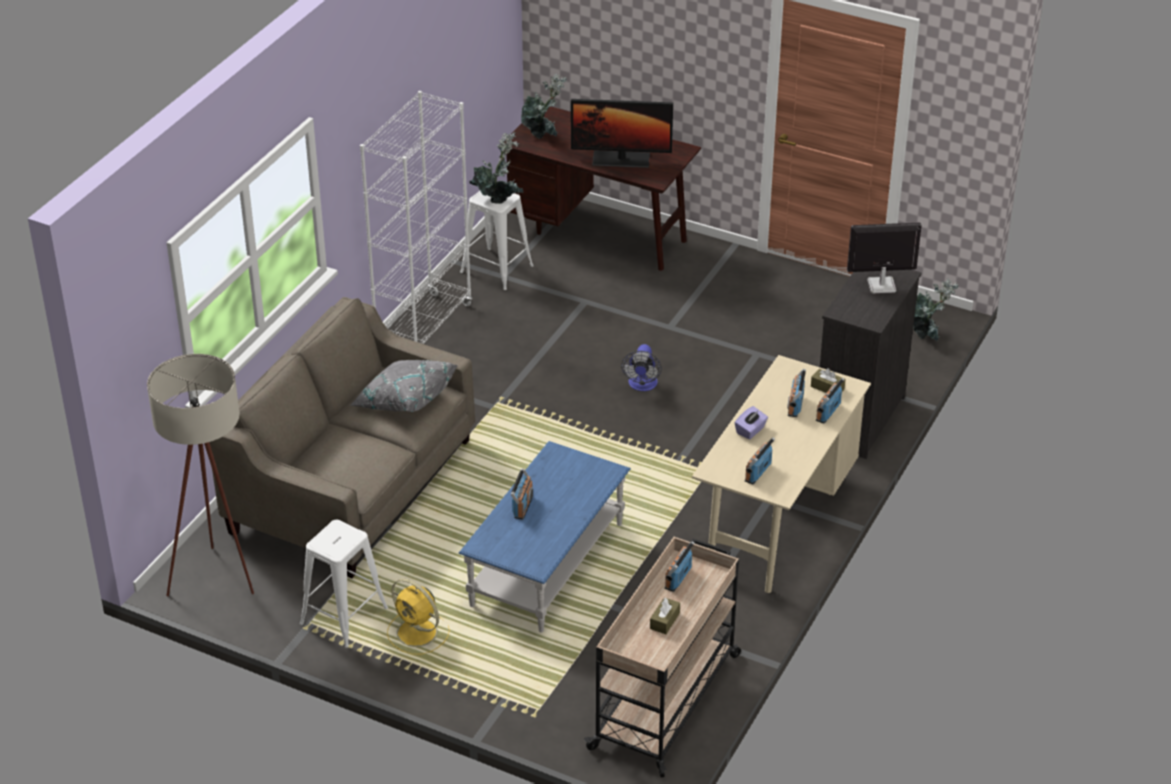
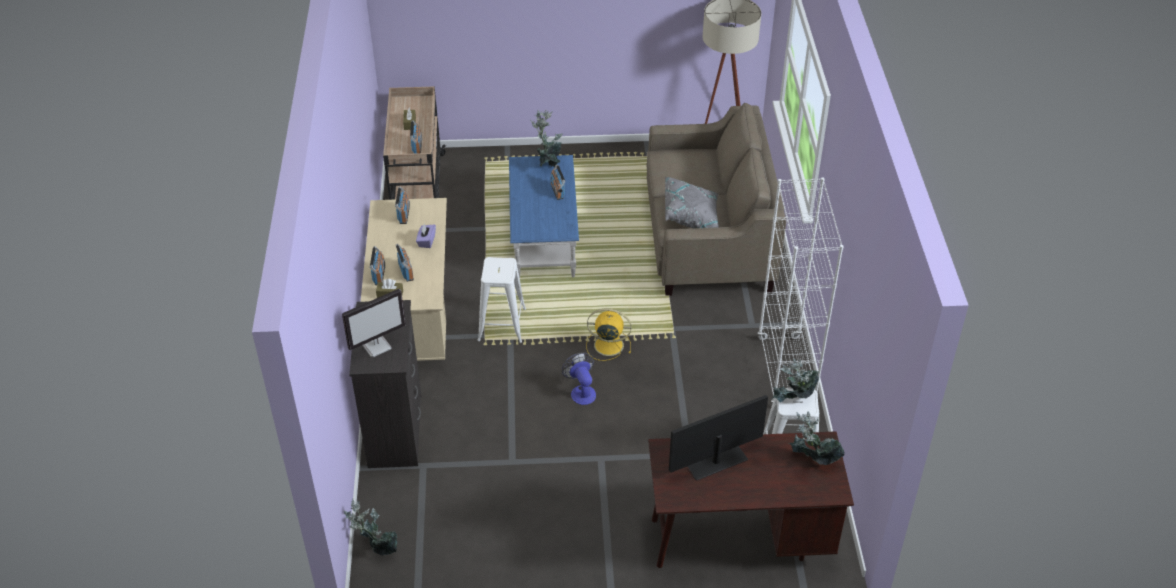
camera: 150 degrees right, 5 degrees up
(344, 616) = (634, 166): white stool -> white stool (502, 324)
(418, 633) = (584, 173): yellow fan -> yellow fan (607, 345)
(501, 549) = (548, 163): none -> potted plant

